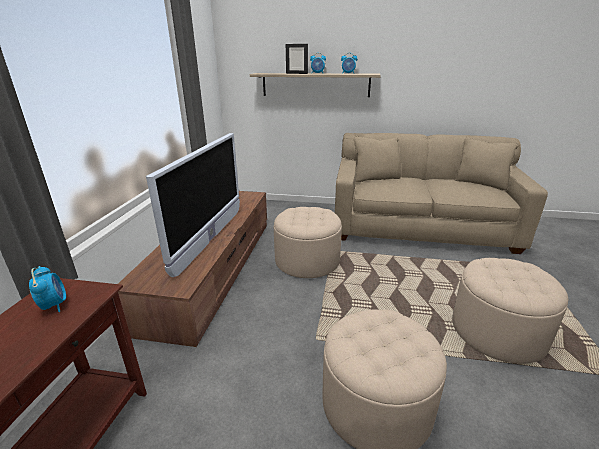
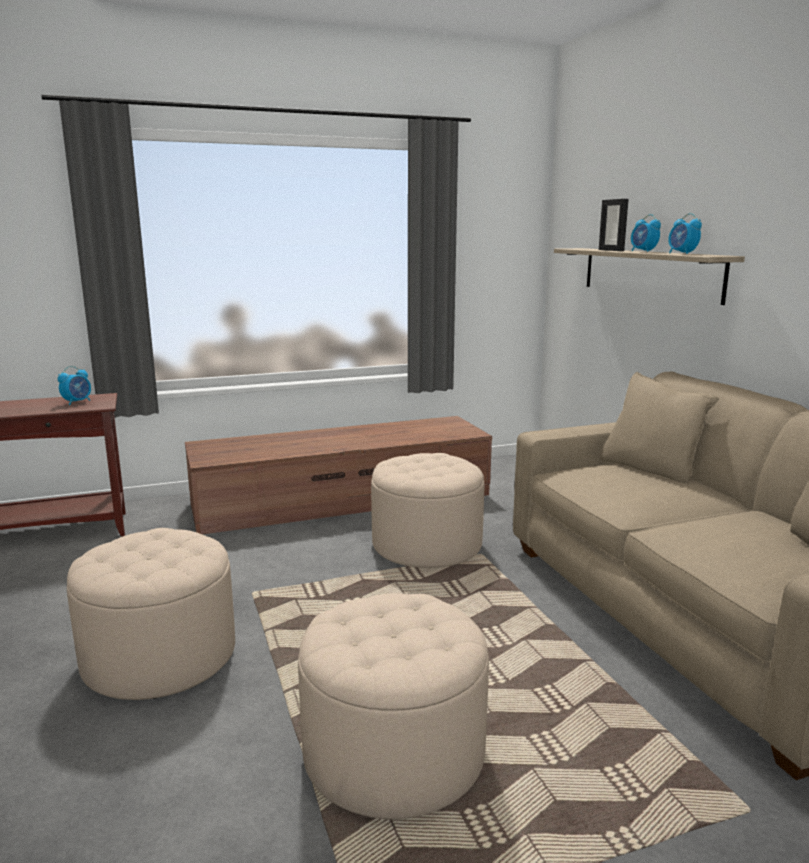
camera: 60 degrees right, 10 degrees down
(210, 239) = (315, 446): television -> none

